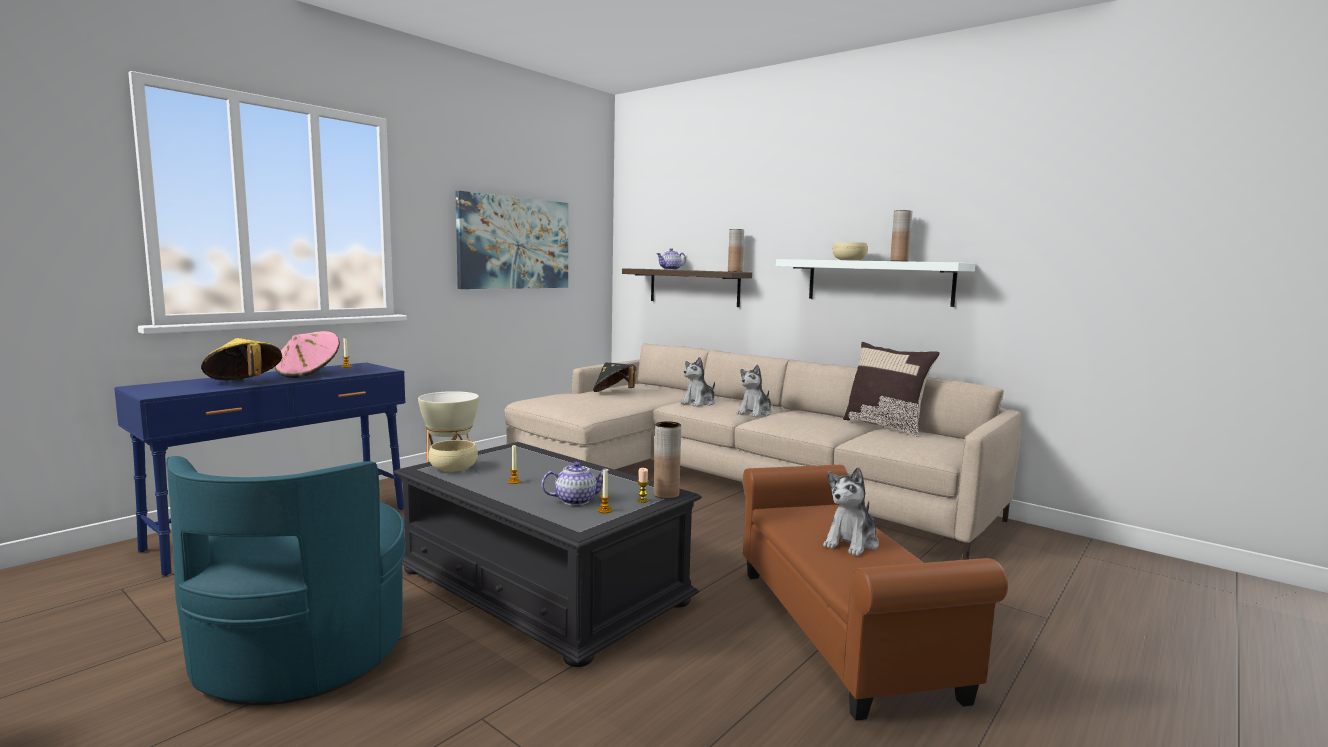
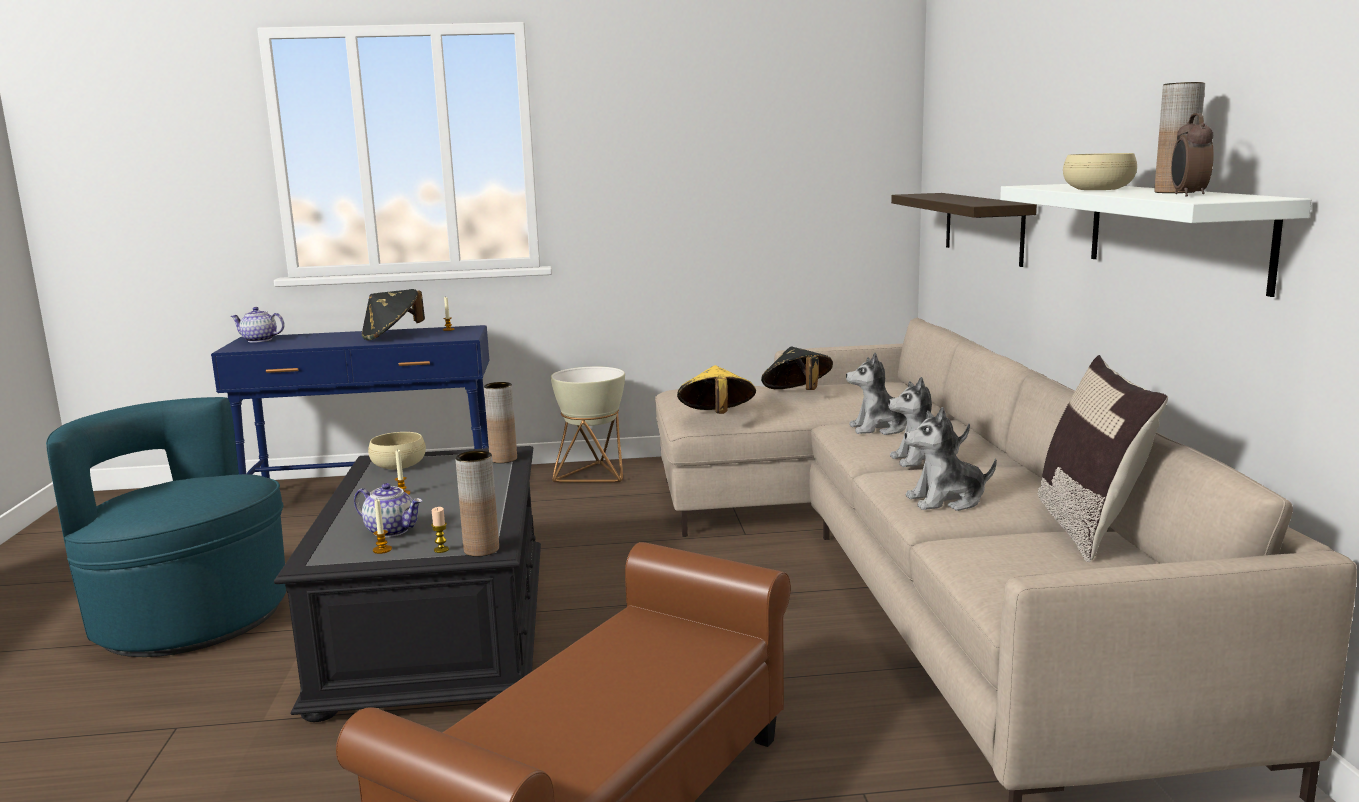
camera: 45 degrees right, 5 degrees up
(244, 383) = (316, 342): yellow hat -> yellow hat (716, 417)
(301, 653) = (193, 617): turquoise armchair -> turquoise armchair turned 75 degrees clockwise
(309, 374) = (392, 336): pink hat -> black hat
(514, 243) = (723, 164): picture -> none
(670, 269) = (945, 197): teapot -> teapot (259, 340)
(735, 271) = (1003, 203): brown vase -> brown vase (503, 459)
(851, 543) = (611, 691): plush toy -> plush toy (946, 500)
(921, 261) = (1187, 195): none -> alarm clock

